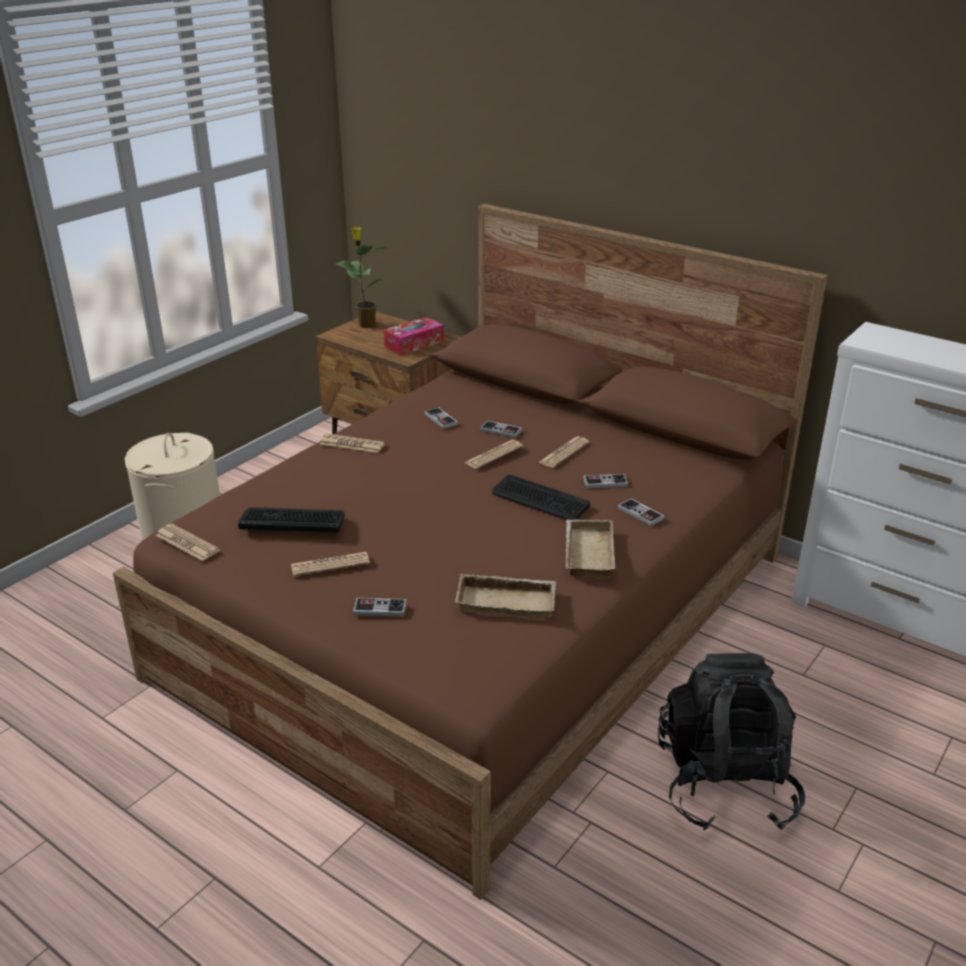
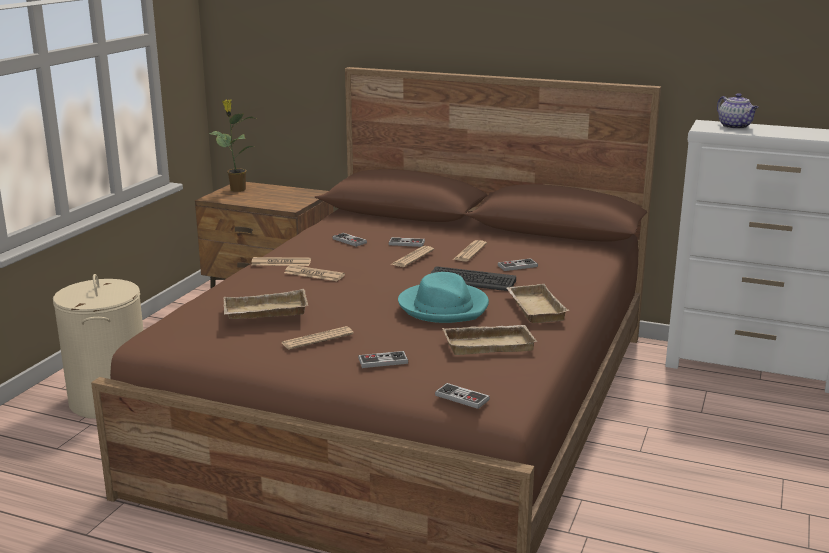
camera: 15 degrees left, 10 degrees down
(187, 543) = (170, 340): newspaper -> newspaper (314, 274)
(292, 520) = (264, 312): keyboard -> beige tray
(414, 344) = (290, 198): tissue box -> none
(488, 536) = (444, 306): none -> turquoise hat
(640, 513) = (559, 281): game controller -> game controller (462, 397)
(724, 784) = (681, 493): black backpack -> none
(906, 342) = (735, 127): none -> teapot

